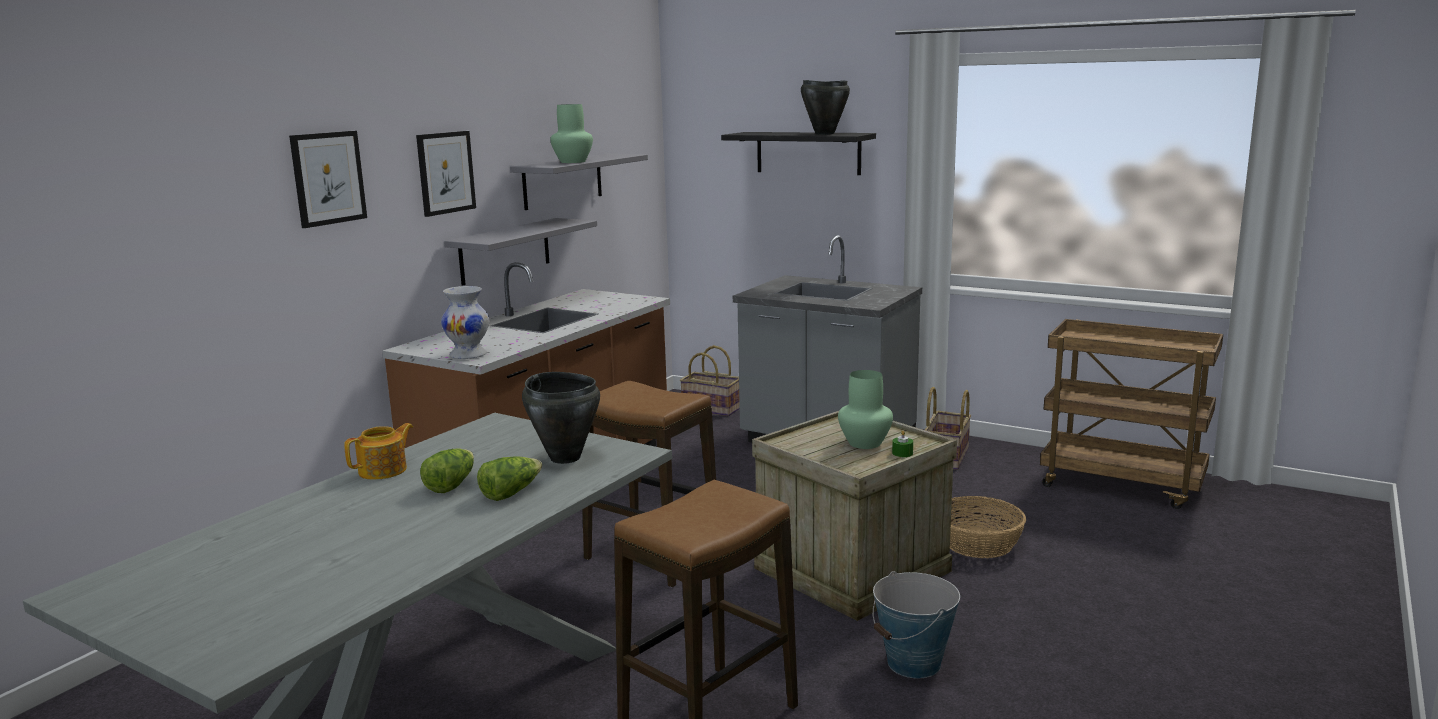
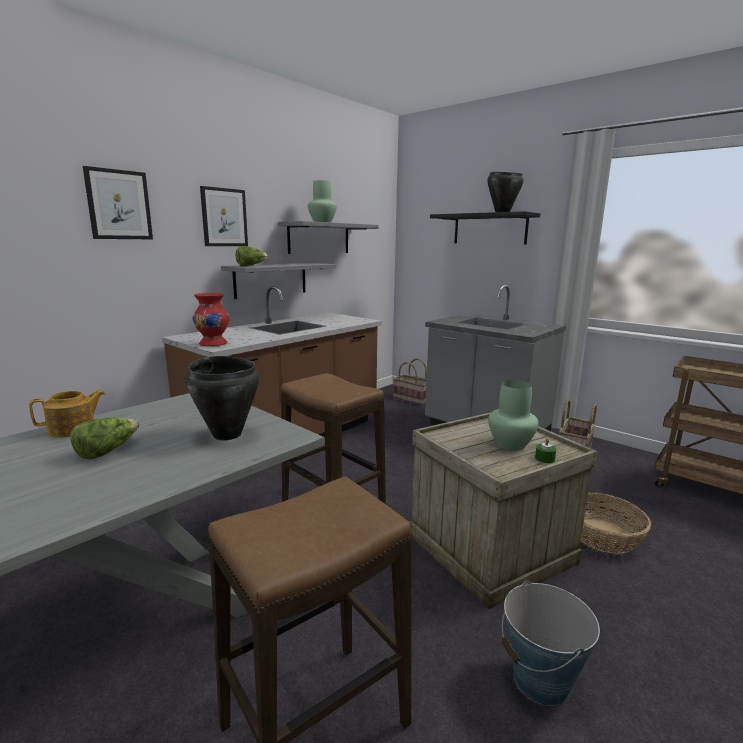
camera: 10 degrees right, 0 degrees up
(469, 355) = (214, 344): white vase -> red vase
(511, 493) = (147, 467): lettuce -> lettuce (251, 265)

